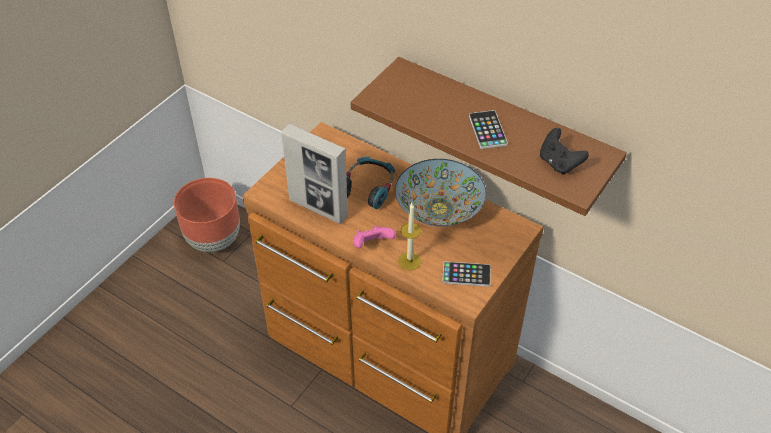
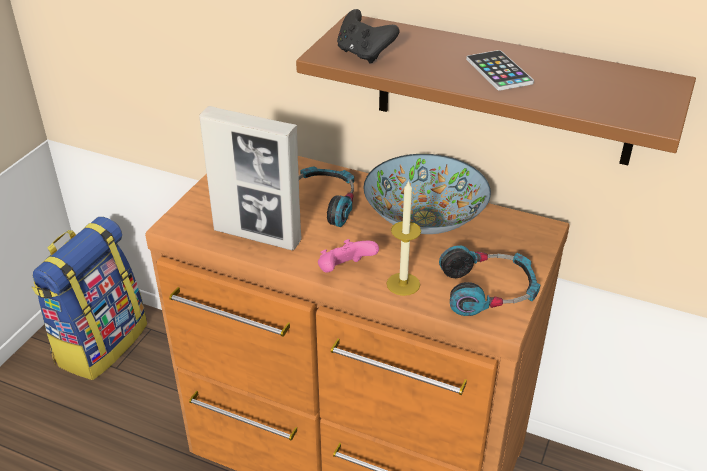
camera: 10 degrees left, 10 degrees down
(214, 239) = (100, 343): brown planter -> backpack
(466, 274) = (488, 291): phone -> headphones
(559, 163) = (613, 95): black game controller -> black game controller (364, 54)

